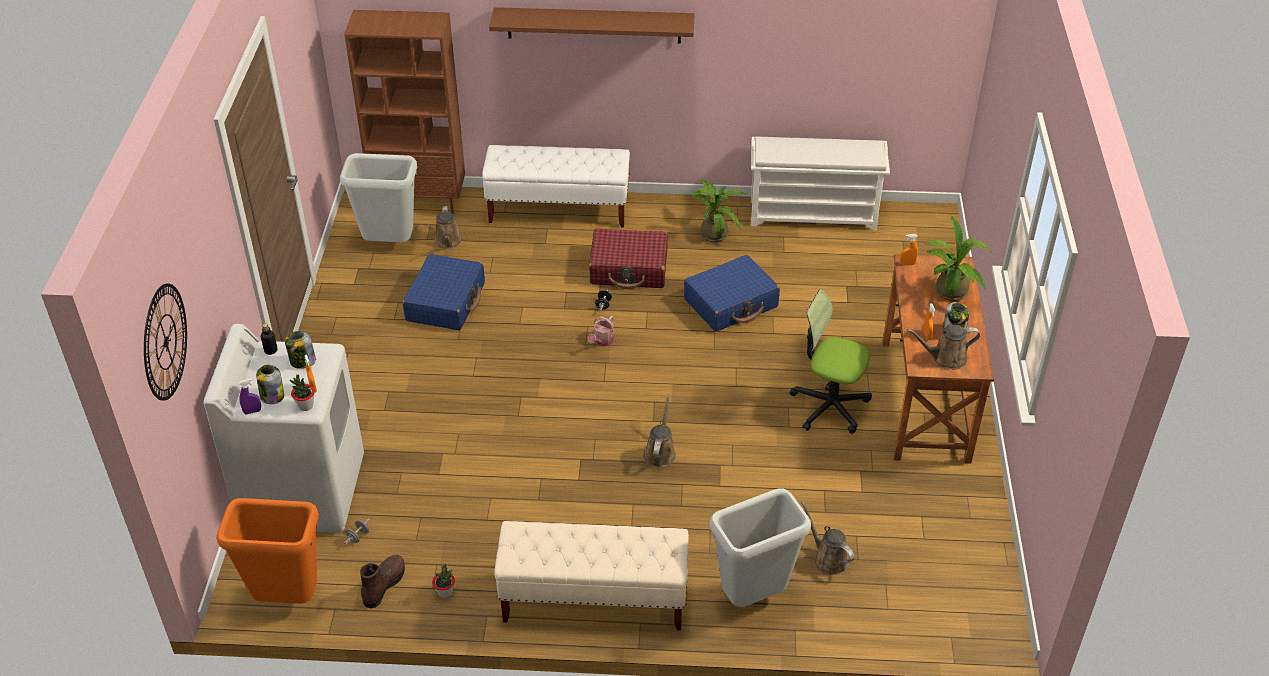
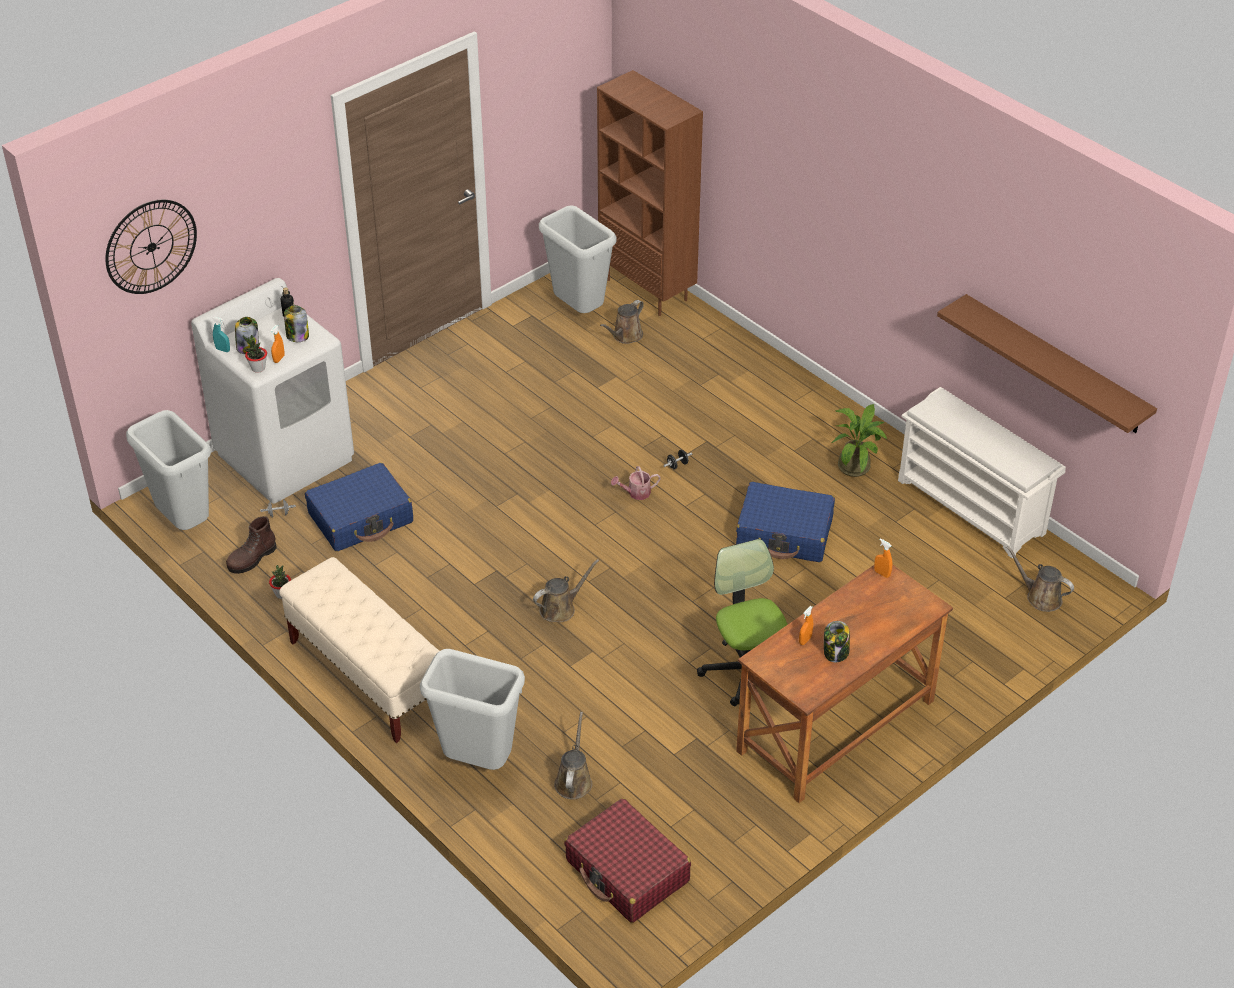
camera: 45 degrees right, 0 degrees up
(252, 411) = (223, 350): purple spray bottle -> turquoise spray bottle
(286, 600) = (183, 523): orange trash can -> grey trash can
(384, 585) = (252, 559): brown boot -> brown boot turned 150 degrees clockwise
(446, 302) = (560, 383): blue suitcase -> blue suitcase (361, 518)
(559, 210) = (749, 364): white bench -> none
(594, 25) = (819, 187): brown shelf -> brown shelf (1055, 365)
(629, 268) = (739, 449): red suitcase -> red suitcase (627, 871)
(945, 358) = (792, 668): brown watering can -> brown watering can (1040, 597)
(951, 294) = (880, 623): potted plant -> none

